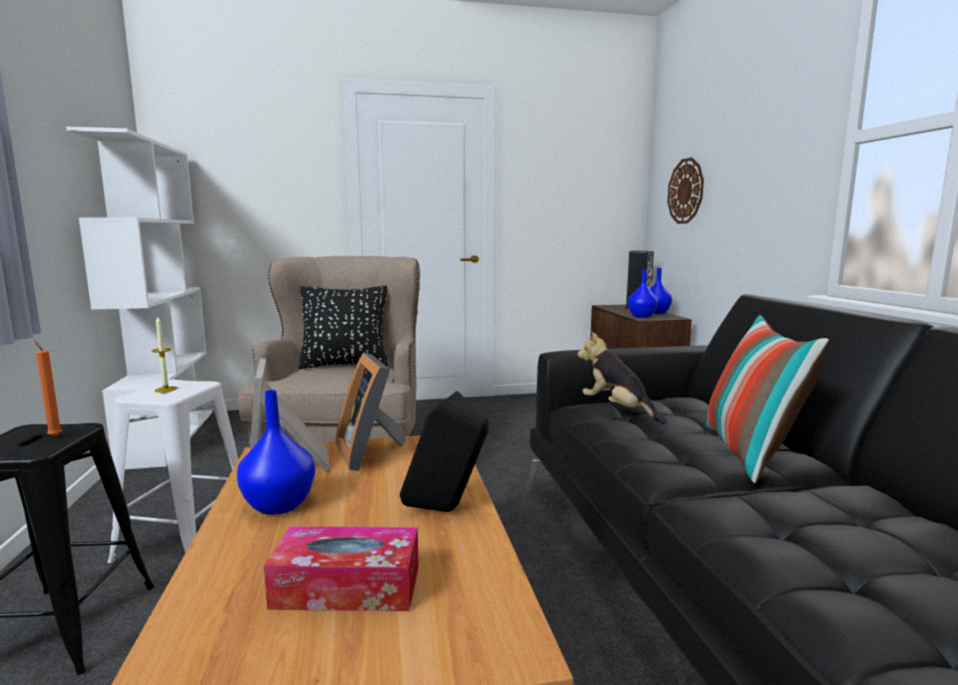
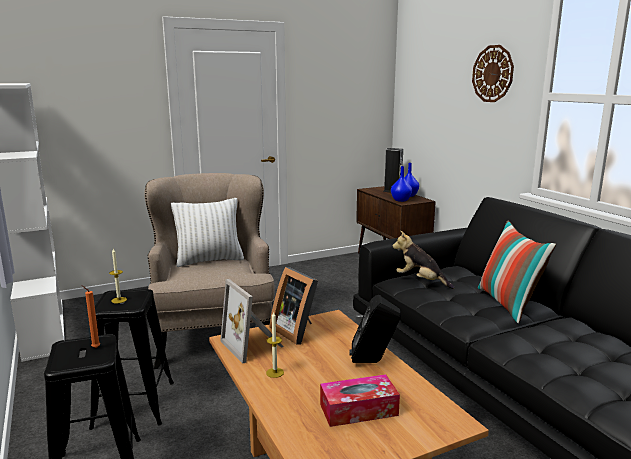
camera: 15 degrees left, 5 degrees up
(186, 539) = (134, 405): white stool -> black stool
(277, 505) = (275, 372): blue vase -> candle
(345, 365) = (209, 260): black pillow -> white pillow
(685, 191) = (427, 107): wall clock -> wall clock (492, 74)

